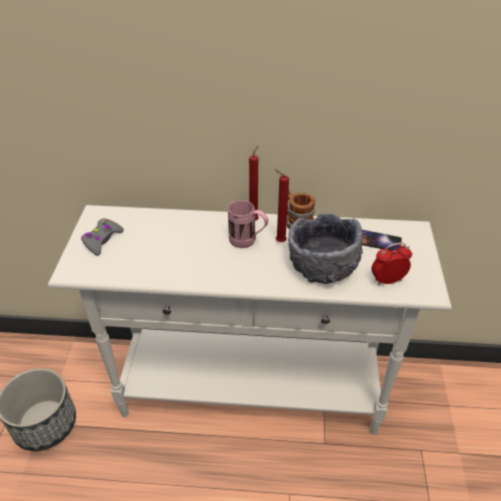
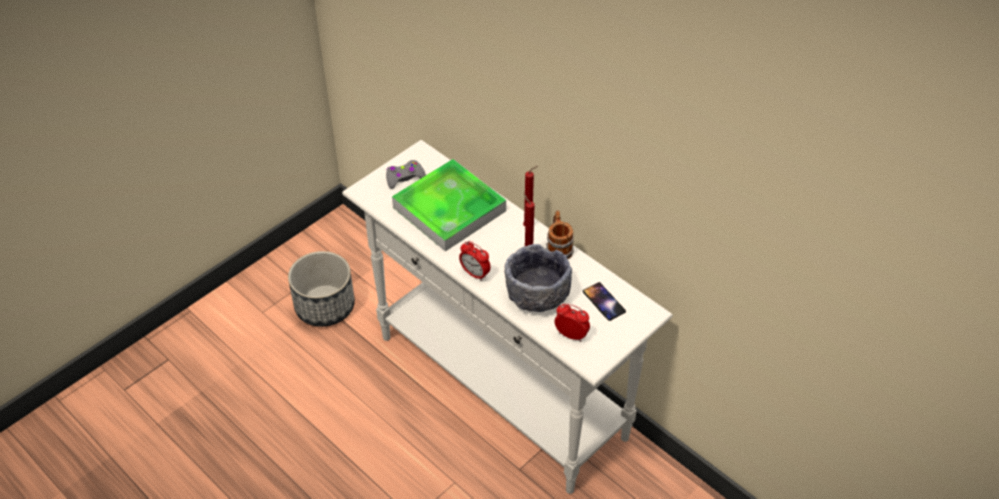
camera: 40 degrees right, 5 degrees up
(172, 243) = (449, 209): none -> tray
(247, 242) = (504, 241): pink mug -> none
(254, 280) = (475, 273): none -> alarm clock

